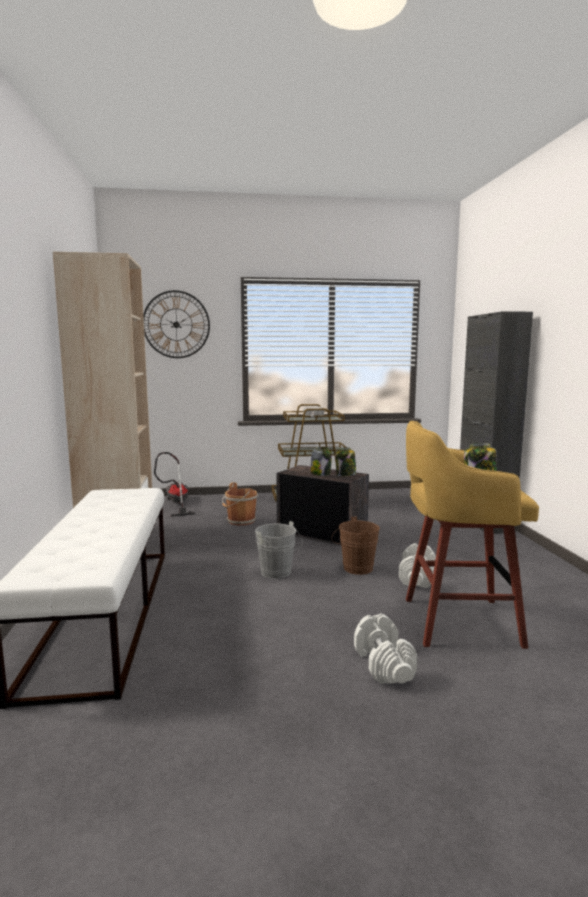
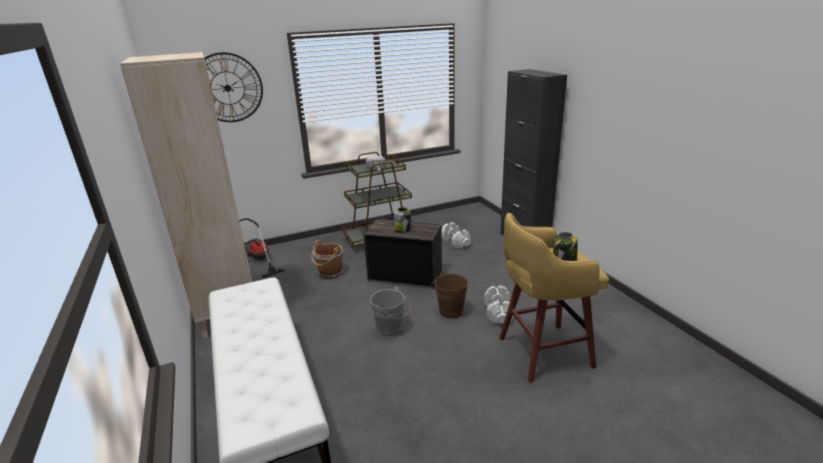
camera: 15 degrees left, 15 degrees up
(345, 475) = (423, 228): jar -> none
(383, 664) = (508, 406): white dumbbell -> white dumbbell (455, 242)

